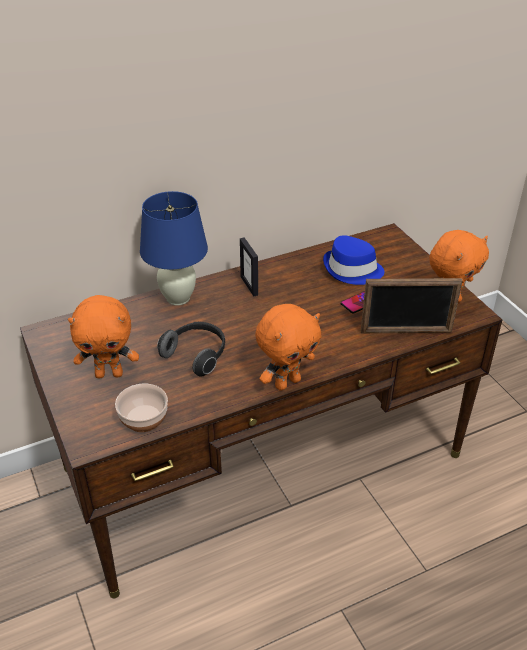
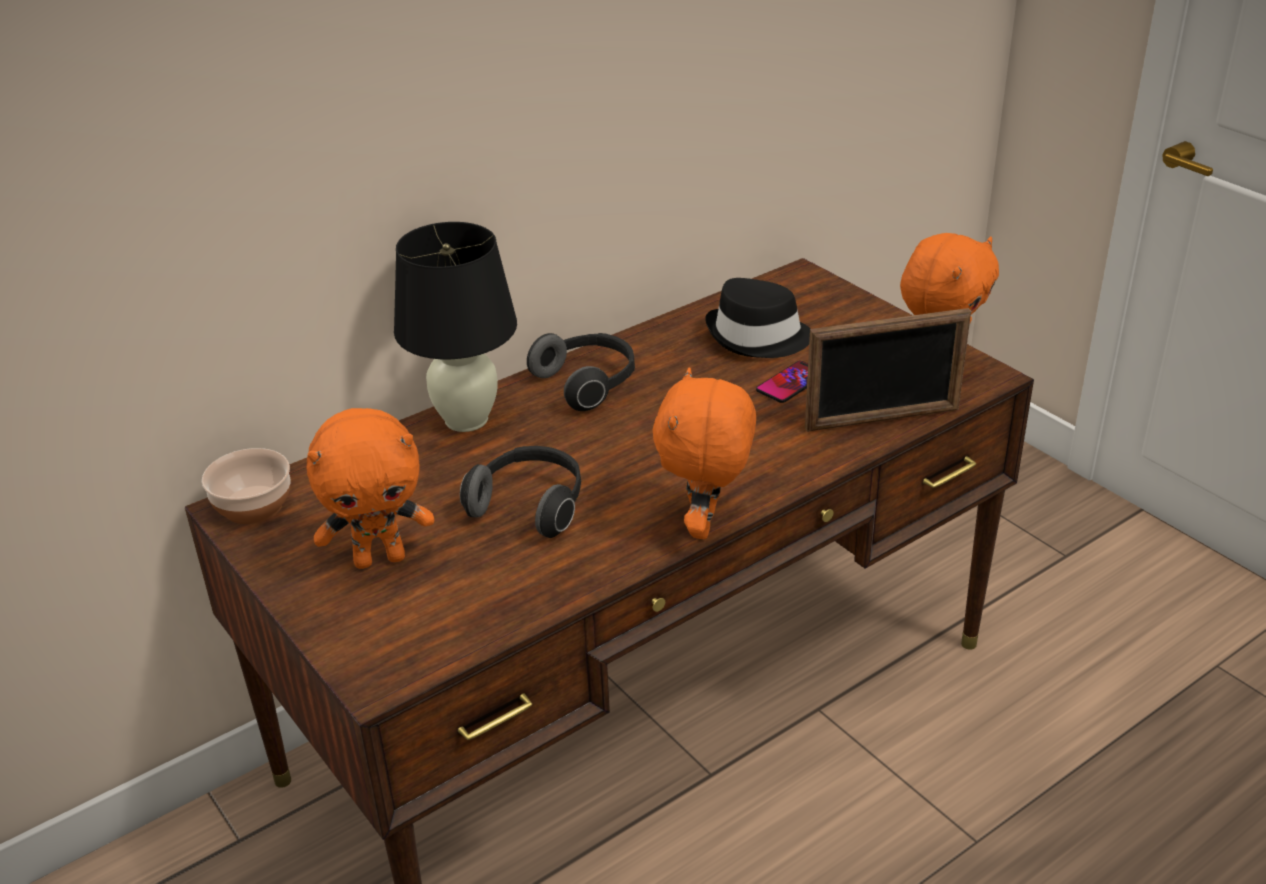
camera: 10 degrees left, 5 degrees down
(143, 419) = (468, 624): bowl -> bowl (253, 507)
(178, 298) = (466, 420): blue table lamp -> black table lamp
(249, 286) = (588, 384): picture frame -> headphones
(287, 382) = (706, 526): orange plush toy -> orange plush toy turned 150 degrees clockwise
(352, 270) = (758, 337): blue hat -> black hat

